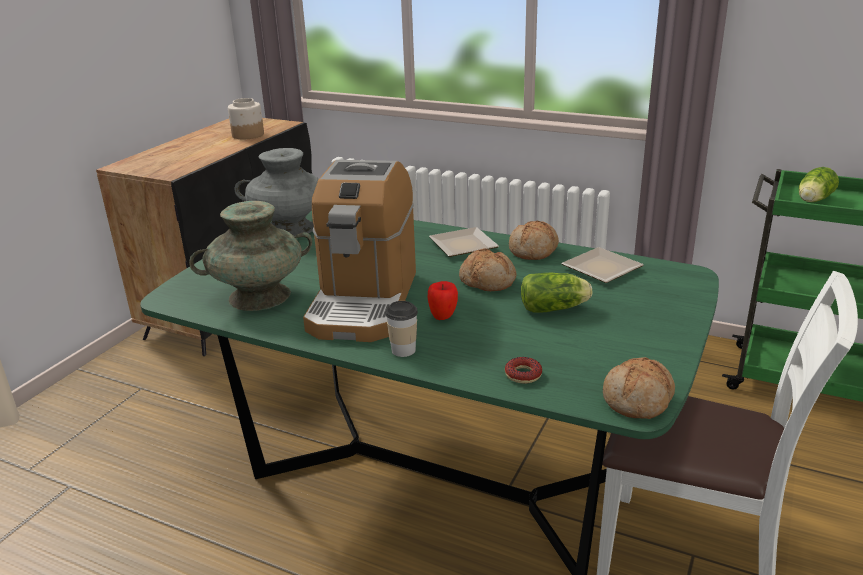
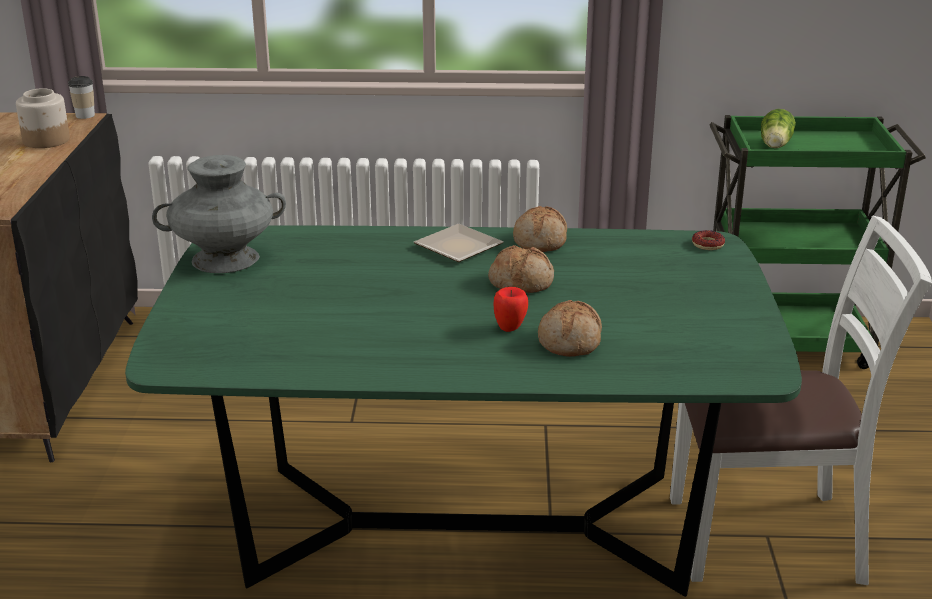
camera: 25 degrees left, 0 degrees up
(259, 297) = (276, 345): turquoise vase -> none
(364, 301) = (406, 327): coffee machine -> none
(403, 350) = (501, 369): cup -> cup (85, 115)
(523, 374) = (640, 367): donut -> donut (707, 244)
(556, 308) = (616, 298): lettuce -> none
(604, 269) = (629, 249): plate -> none
(638, 400) = (762, 368): bread -> bread (571, 341)

